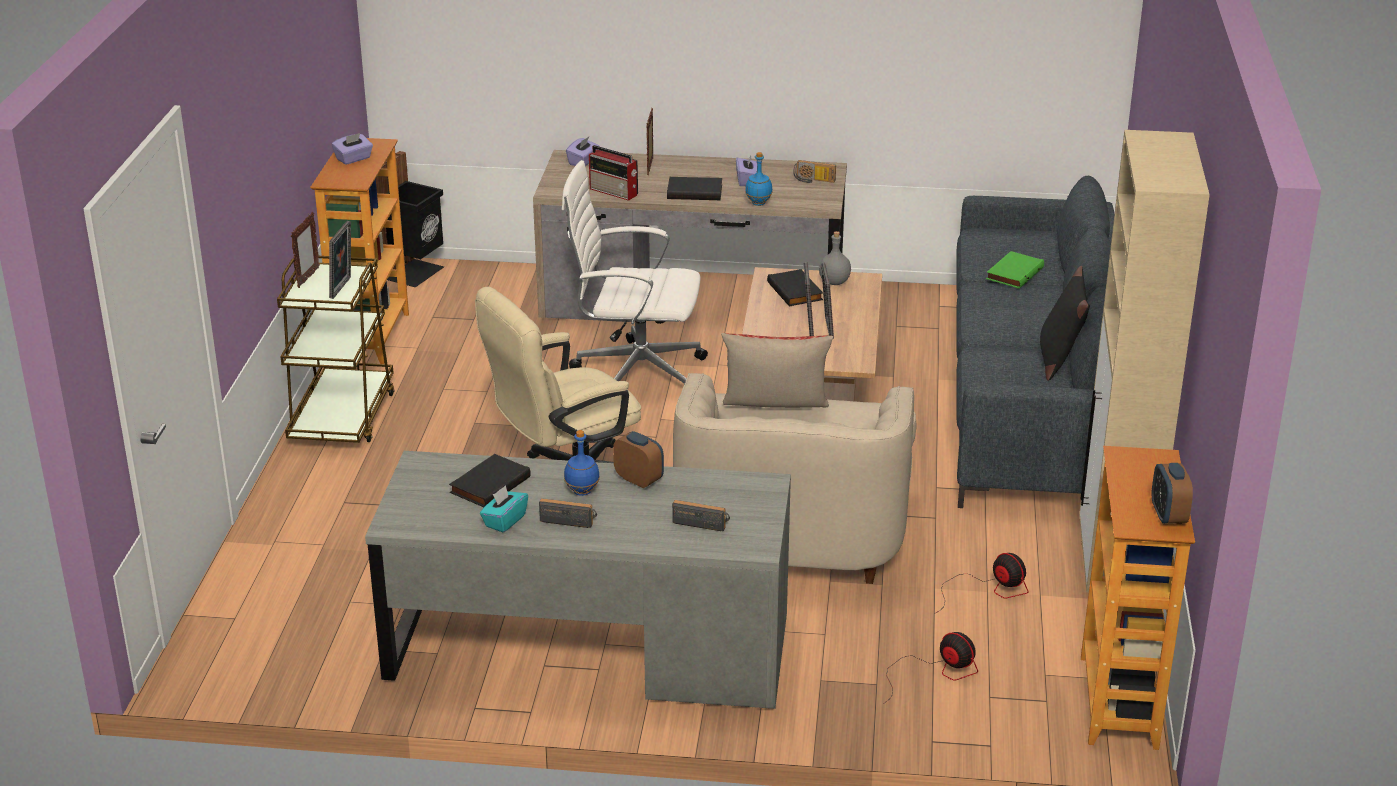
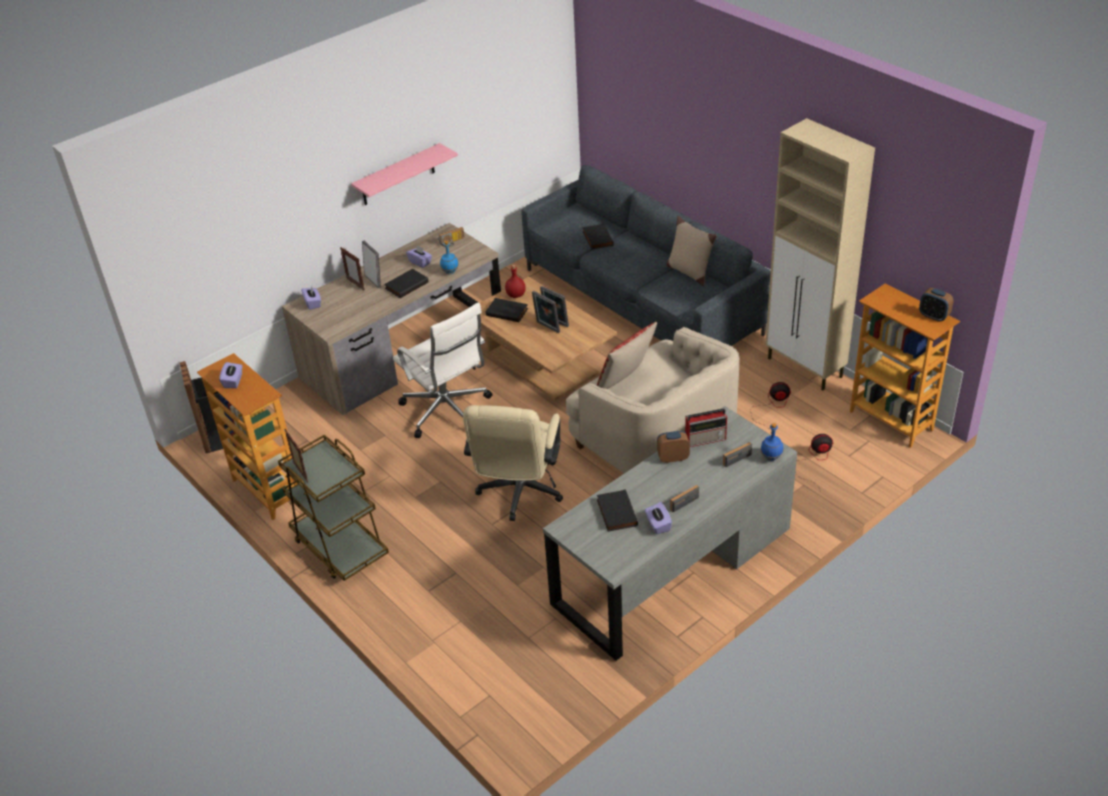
camera: 45 degrees left, 10 degrees up
(343, 288) = (332, 465): picture frame -> picture frame (374, 280)
(504, 521) = (658, 525): turquoise tissue box -> purple tissue box
(581, 491) = (661, 483): blue bottle -> blue bottle (771, 457)
(614, 192) = (365, 311): radio -> radio (706, 439)
(635, 373) = (447, 412): white office chair -> white office chair turned 90 degrees counterclockwise
(775, 52) = (398, 175): none -> pink shelf
(834, 282) = (516, 295): grey bottle -> red bottle
(1013, 273) = (597, 238): green book -> black book
(1059, 359) = (689, 272): black pillow -> beige pillow

